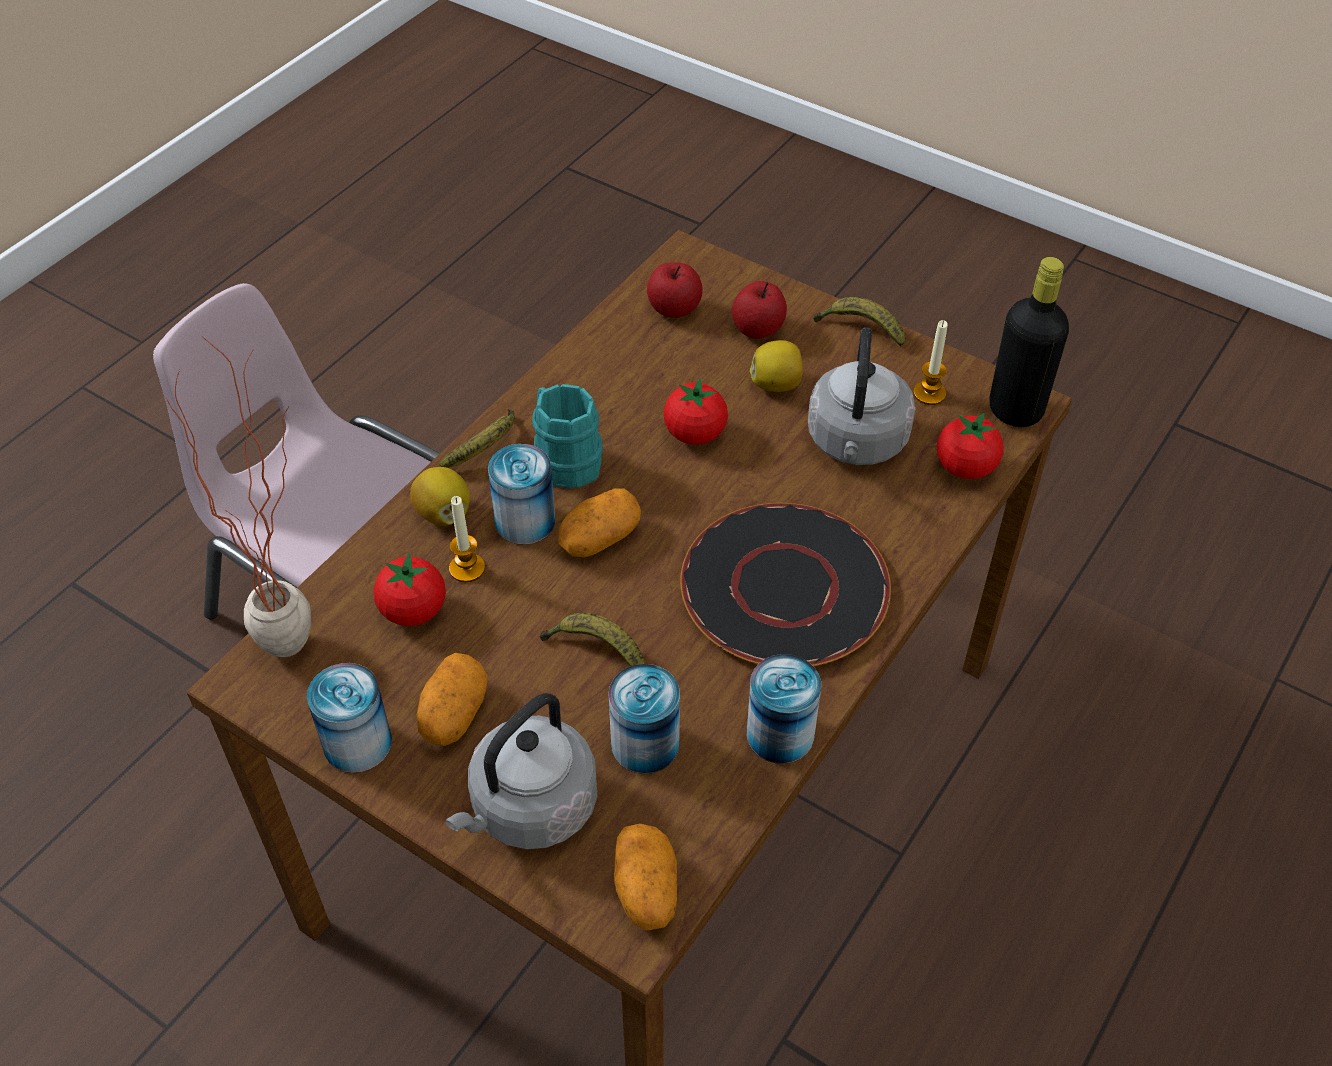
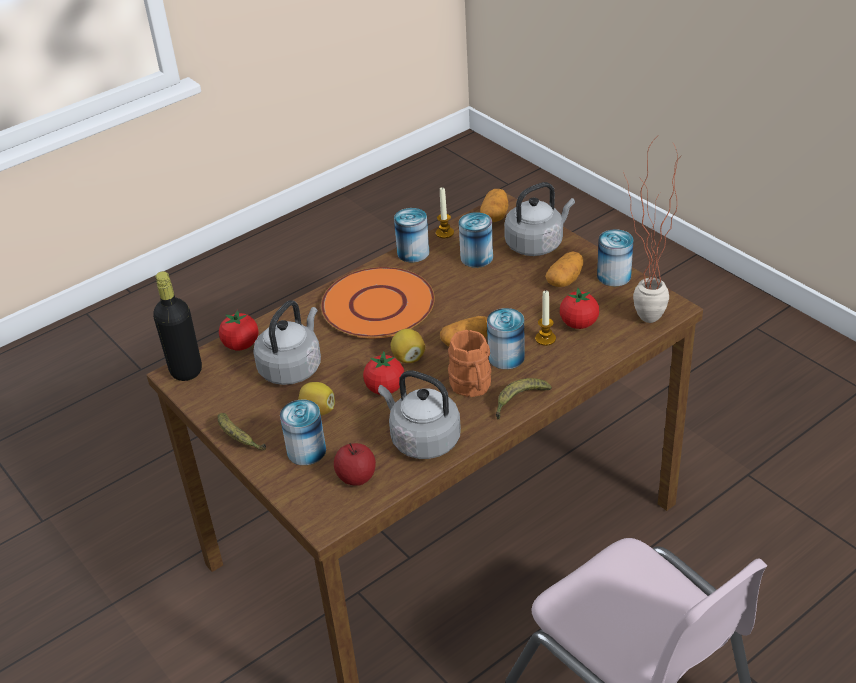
camera: 160 degrees left, 10 degrees down
(443, 513) = (553, 369): lemon -> lemon (408, 358)
(564, 459) = (472, 387): turquoise mug -> orange mug
(596, 649) = (486, 294): banana -> none
(608, 369) = (422, 440): none -> grey kettle
(758, 329) = (306, 451): apple -> can
(783, 587) = (378, 305): black plate -> orange plate
(929, 394) = (228, 389): candle -> candle (444, 233)

